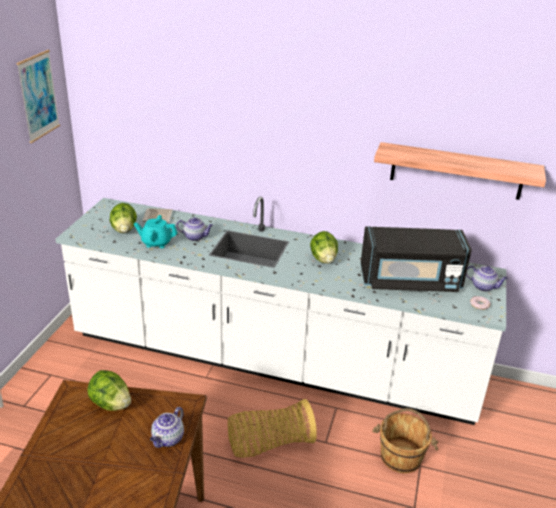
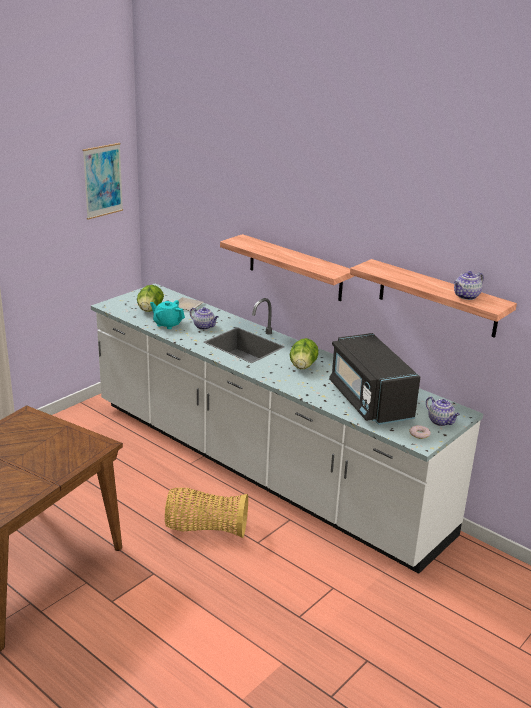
camera: 25 degrees right, 5 degrees down
(111, 404) = (46, 429): lettuce -> none
(168, 439) = (67, 462): teapot -> teapot (466, 296)
(286, 161) = (295, 268): none -> shelf
(401, 456) = (320, 575): brown bucket -> none
(410, 281) = (369, 400): black microwave -> black microwave turned 45 degrees clockwise

